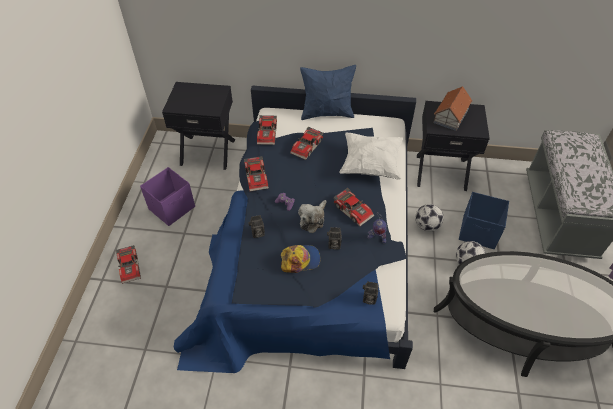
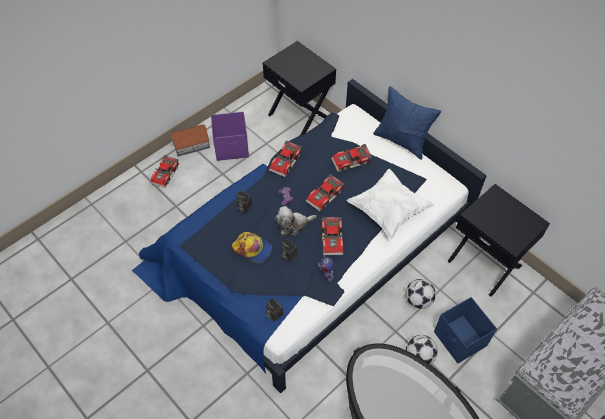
camera: 40 degrees right, 5 degrees up
(268, 133) = (331, 130): toy car -> toy car (326, 196)
(451, 116) = (502, 213): toy house -> toy house (191, 144)

